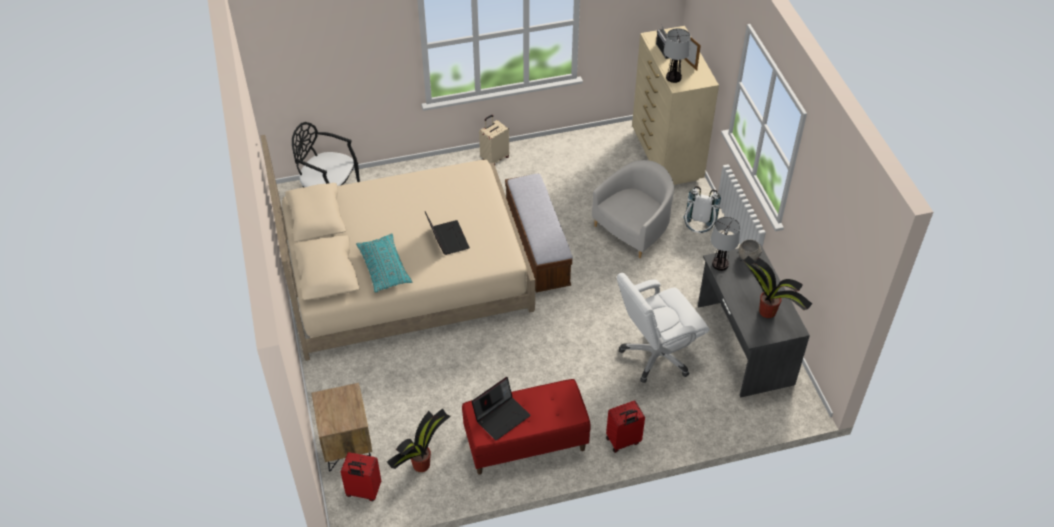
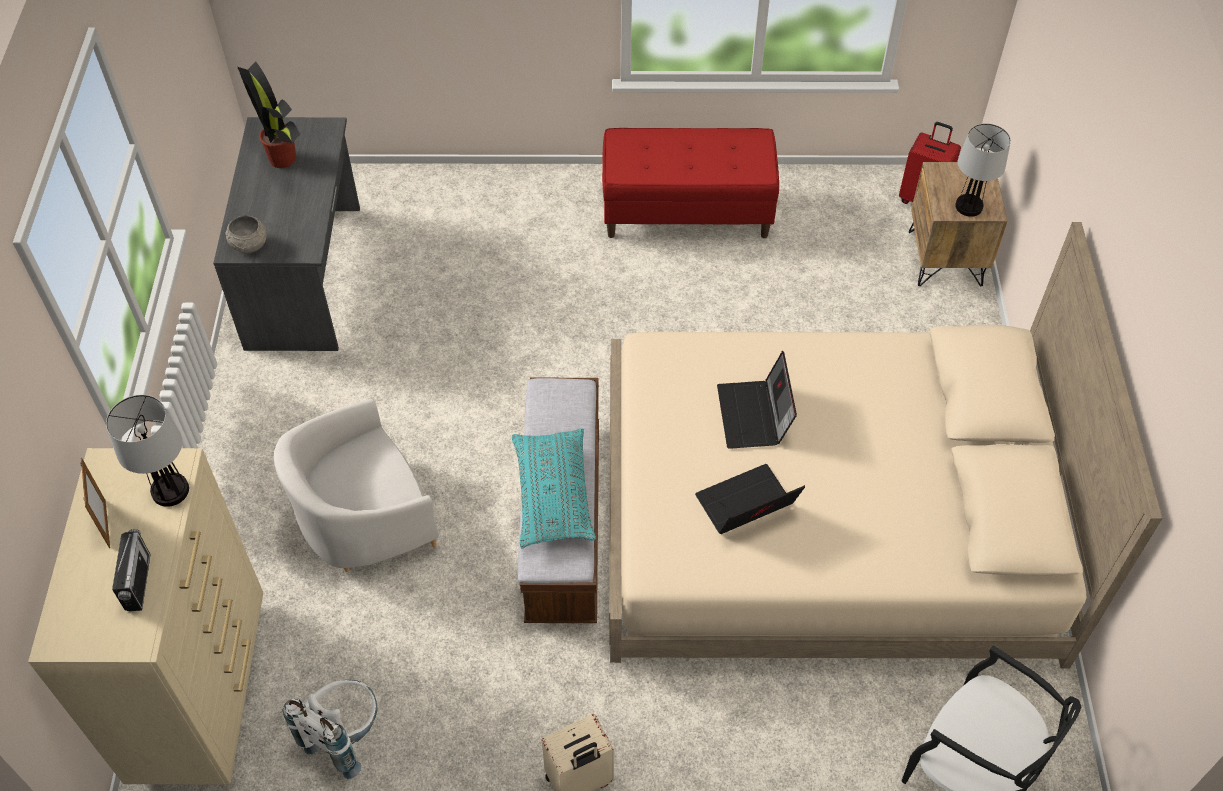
camera: 165 degrees left, 5 degrees up
(384, 268) = (879, 381): turquoise pillow -> turquoise pillow (553, 496)
(422, 464) = (838, 215): potted plant -> none
(501, 416) = (726, 156): laptop -> laptop (746, 506)
(623, 441) = (551, 188): red suitcase -> none
(656, 355) = (446, 288): white office chair -> none
(698, 230) = (250, 489): white backpack -> white backpack (344, 736)
(720, 264) = (304, 241): table lamp -> table lamp (968, 206)

